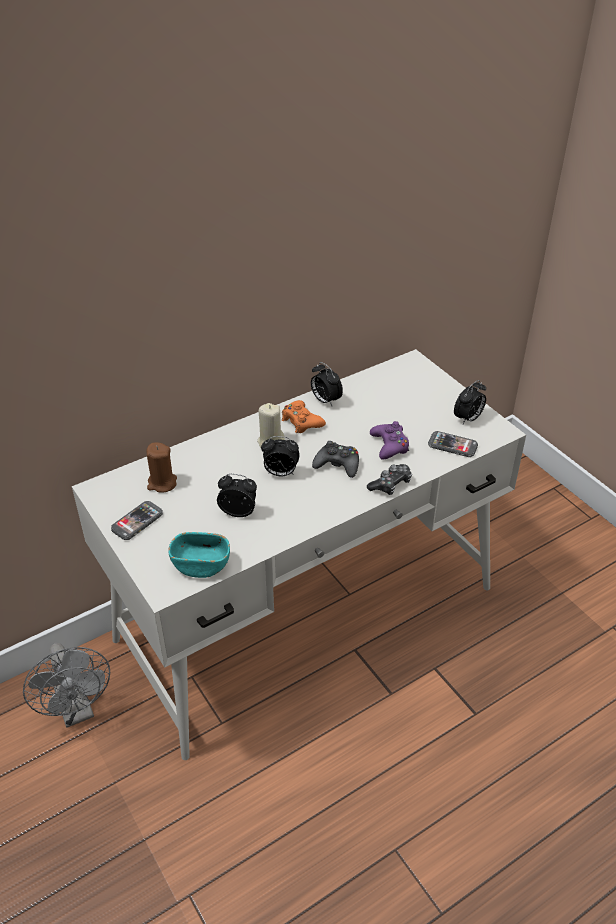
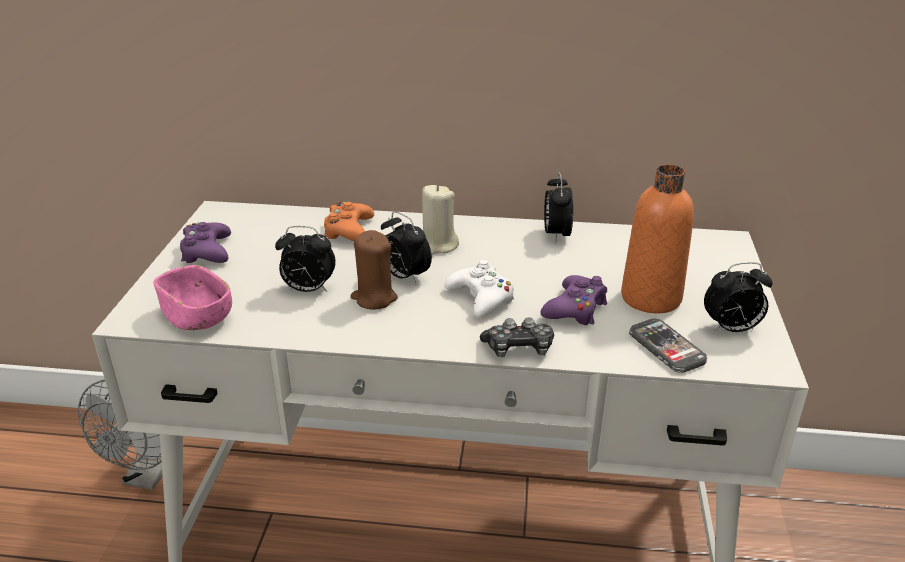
camera: 40 degrees right, 10 degrees down
(137, 521) = (207, 251): phone -> purple game controller
(162, 483) = (278, 232): brown candle -> brown candle (374, 298)
(201, 565) = (197, 317): turquoise bowl -> pink bowl
(239, 512) = (308, 290): alarm clock -> alarm clock turned 135 degrees clockwise
(301, 422) = (499, 242): orange game controller -> orange game controller (349, 230)
(337, 464) = (481, 298): black game controller -> white game controller
(416, 419) = (651, 298): none -> orange bottle

